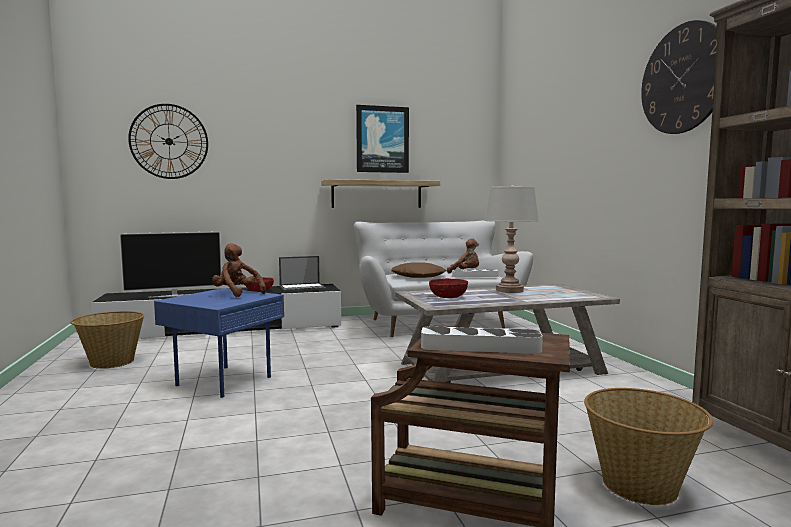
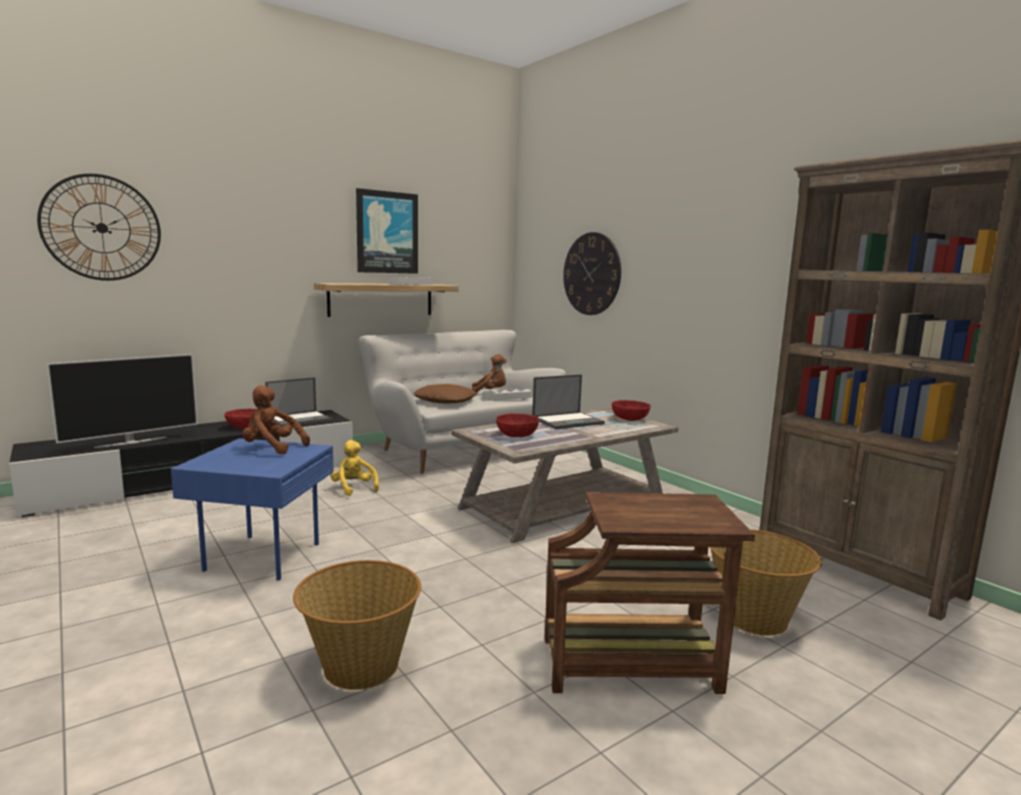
camera: 20 degrees left, 5 degrees up
(111, 362) = (74, 546): basket -> basket (360, 666)
(328, 343) = (354, 488): none -> yellow plush toy
(480, 347) = (661, 520): grey tray -> none
(509, 290) = (568, 421): grey table lamp -> laptop
(574, 291) = (629, 419): none -> red bowl
(683, 79) = (742, 212): wall clock -> wall clock (591, 274)

